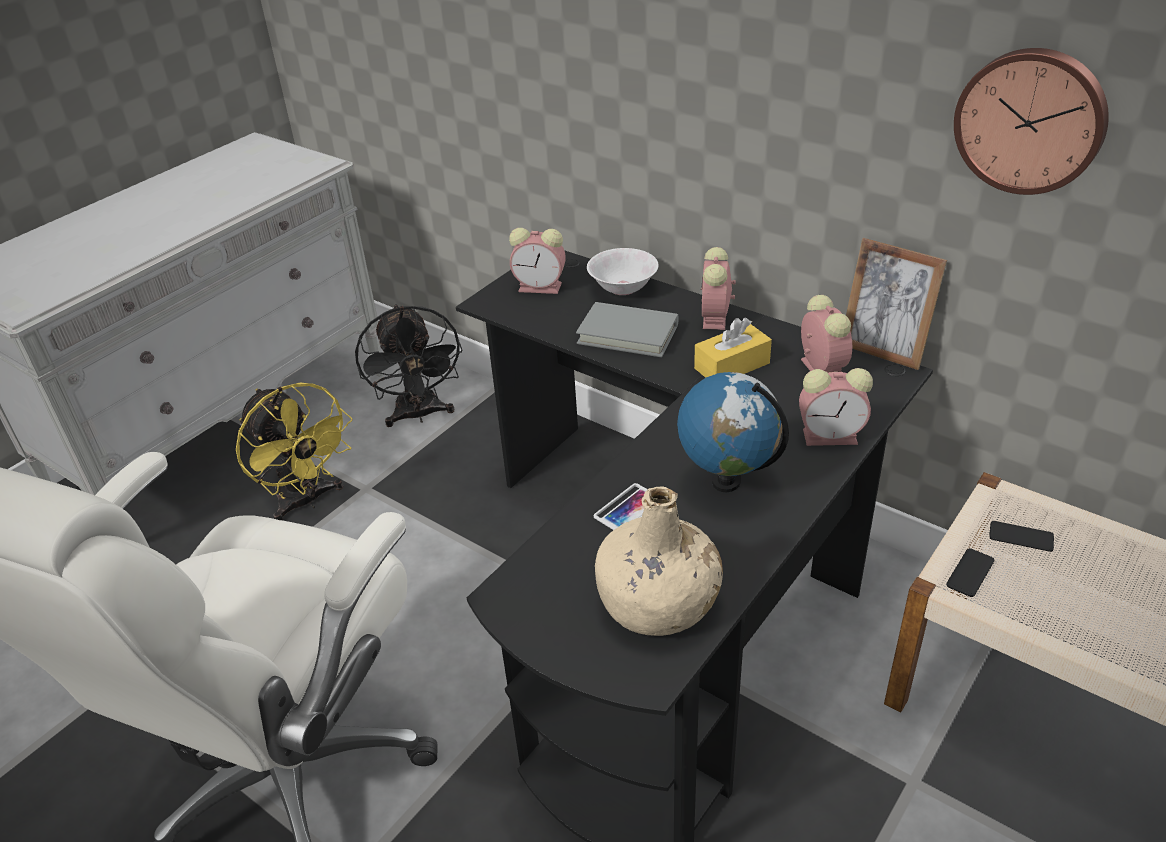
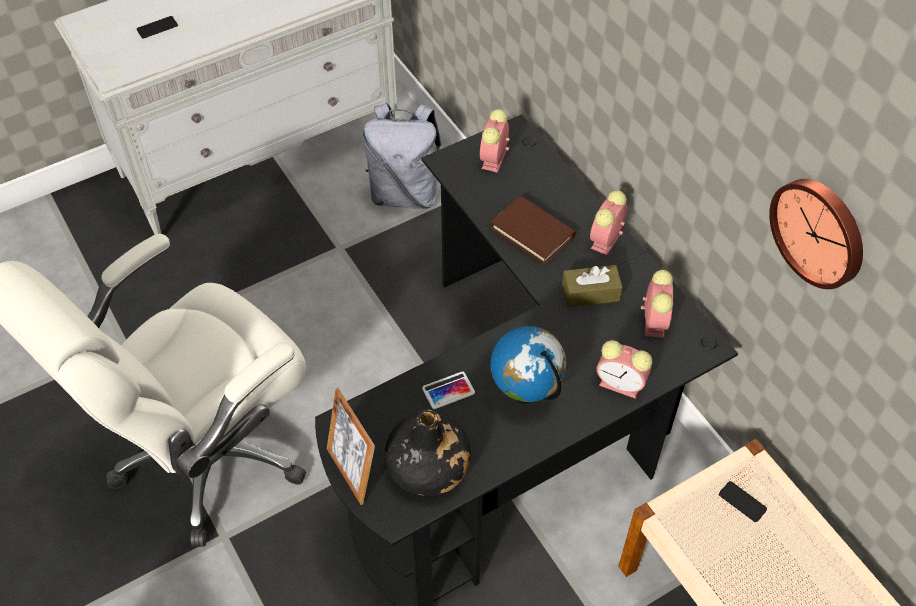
camera: 20 degrees right, 15 degrees up
(307, 501) = (294, 243): yellow fan -> none
(419, 415) = (405, 193): black fan -> grey backpack
(542, 287) = (494, 160): alarm clock -> alarm clock turned 75 degrees clockwise
(622, 288) = (554, 184): white bowl -> none
(628, 334) = (532, 233): grey book -> brown book
(658, 603) = (428, 469): beige bottle -> black bottle
(732, 366) = (590, 293): yellow tissue box -> brown tissue box
(883, 351) = (711, 322): picture frame -> picture frame (353, 471)
(970, 573) = (685, 514): phone -> phone (157, 27)

